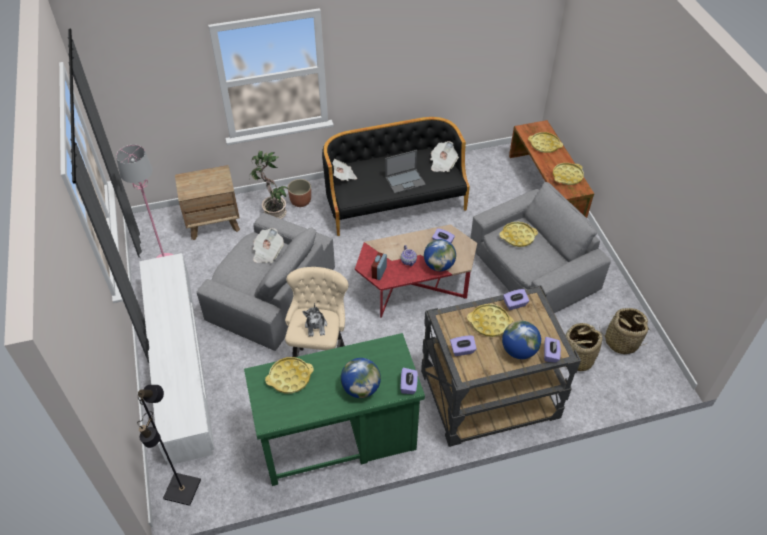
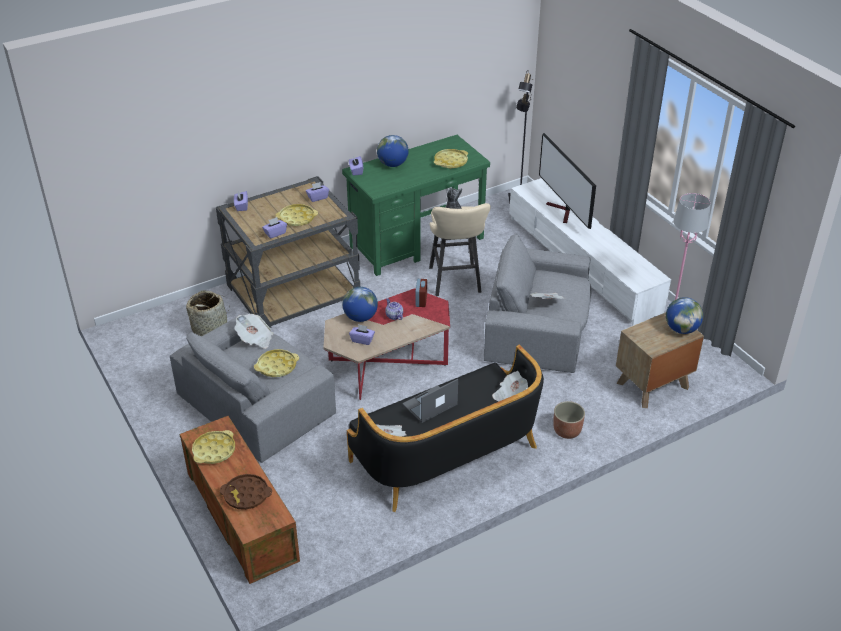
camera: 165 degrees right, 10 degrees down
(175, 374) = (563, 212): none -> television
(274, 213) = (590, 410): potted plant -> none
(519, 350) = (269, 205): globe -> globe (681, 329)
(535, 267) = (255, 339): none -> newspaper
(544, 145) = (246, 495): yellow tray -> brown tray
(621, 341) = (161, 351): basket -> none

